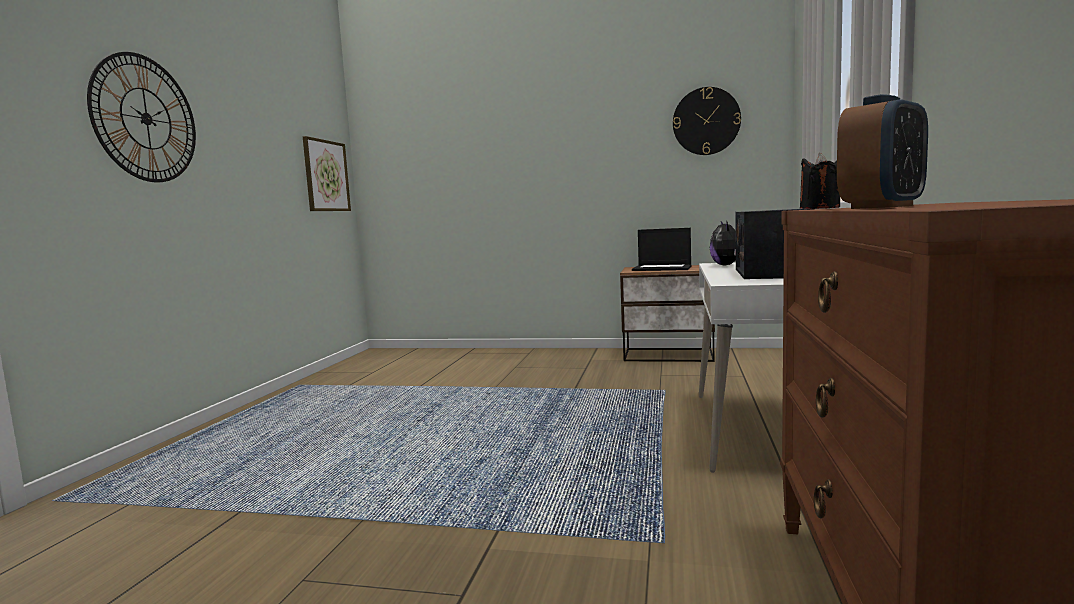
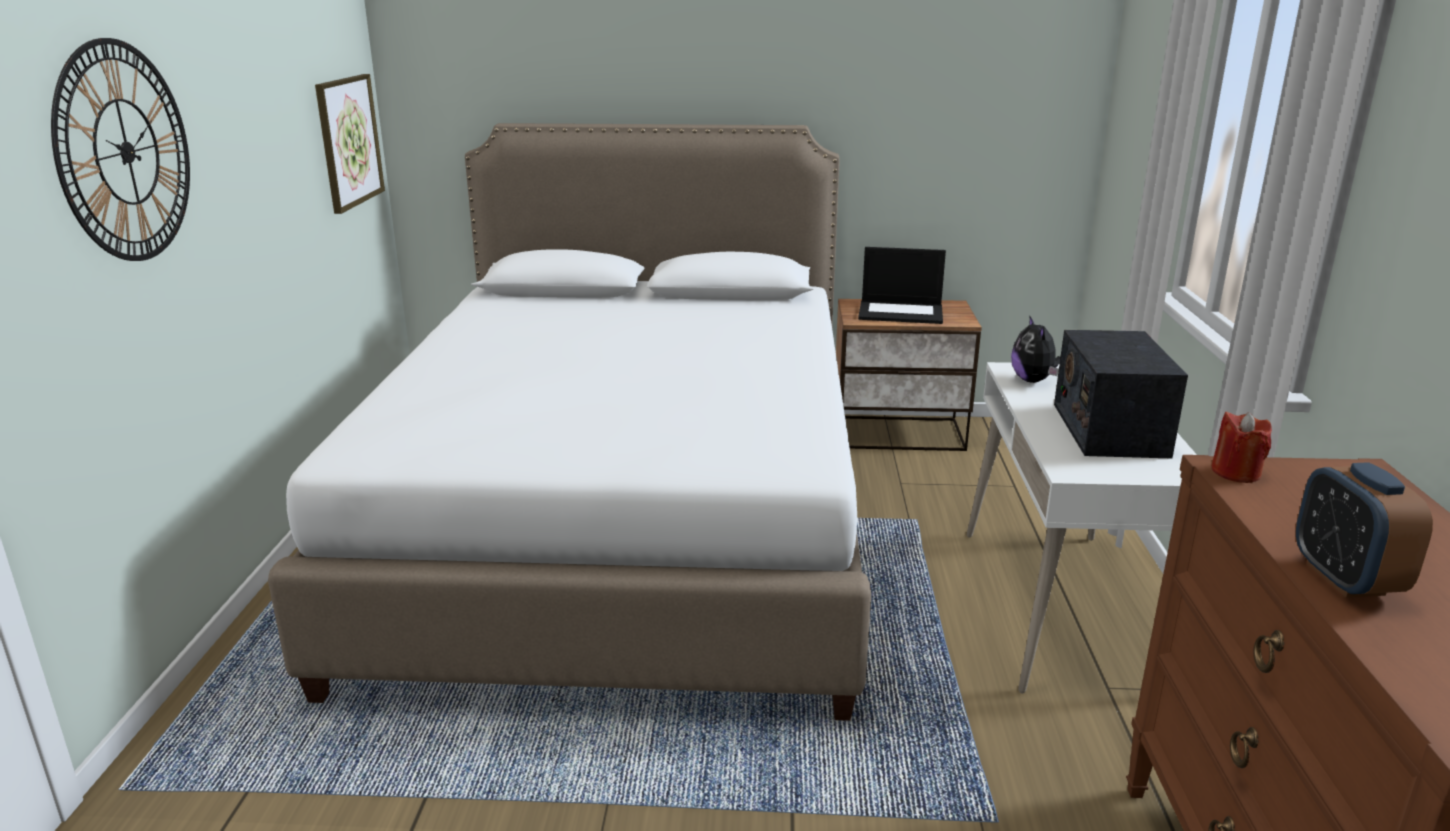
camera: 10 degrees left, 15 degrees up
(464, 392) = (627, 525): none -> white bed
(706, 121) = (981, 80): wall clock -> none
(819, 208) = (1235, 473): black candle -> red candle
(882, 207) = (1345, 579): alarm clock -> alarm clock turned 135 degrees clockwise

